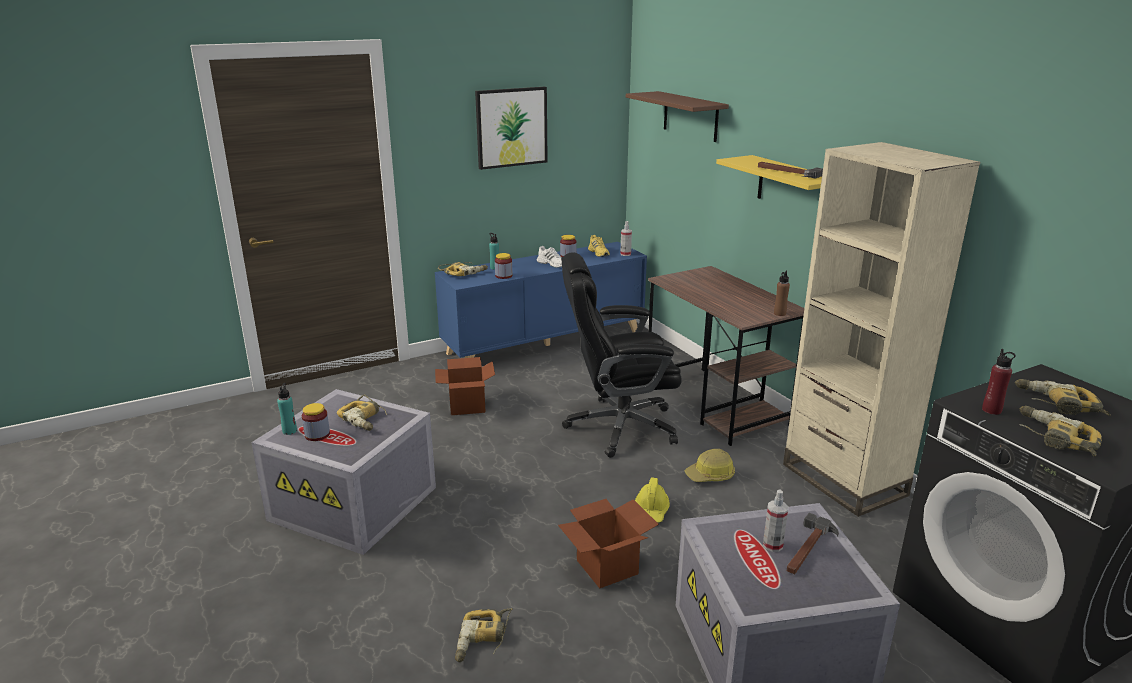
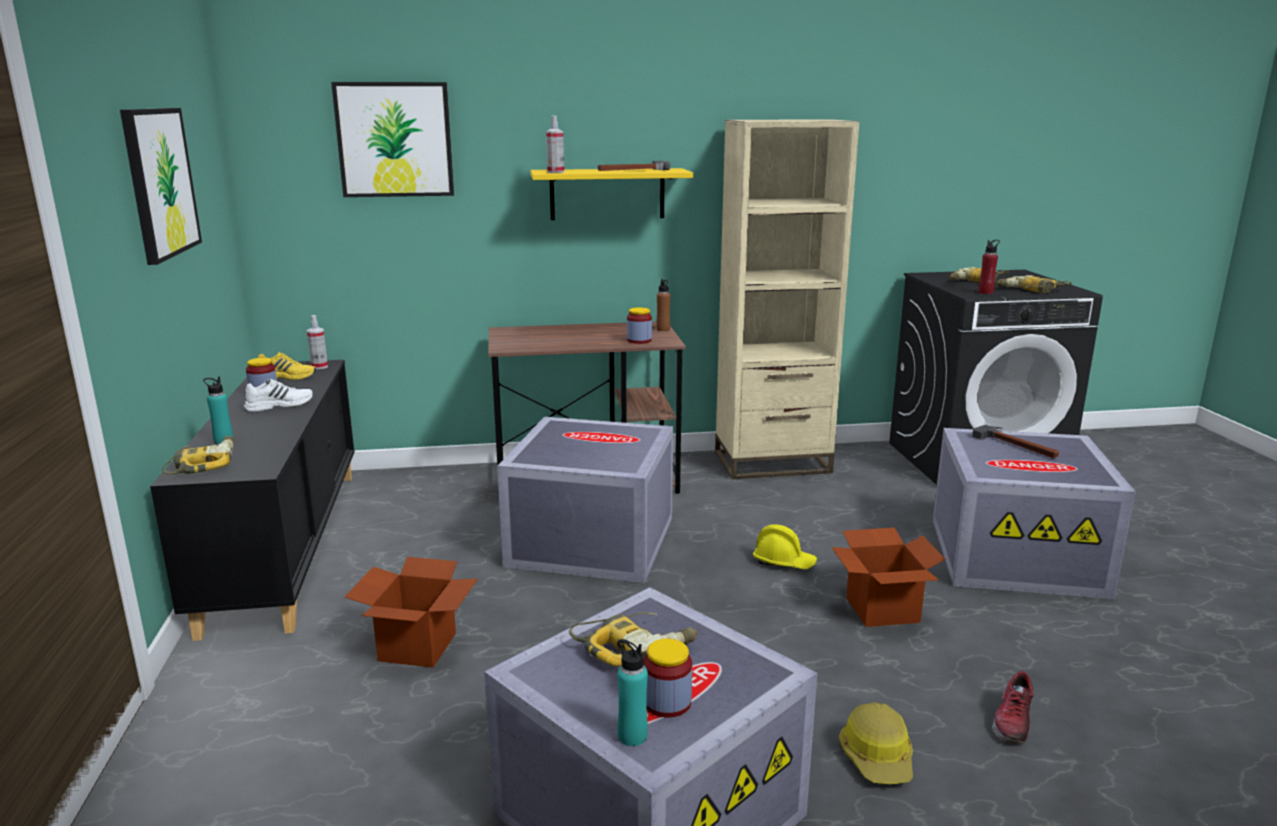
camera: 70 degrees left, 5 degrees down
(483, 640) = (1011, 720): power drill -> shoe
(503, 276) = (274, 439): jar -> jar (639, 340)
(545, 342) = (285, 544): blue cabinet -> black cabinet
(619, 427) = (589, 542): black office chair -> grey storage box
(690, 116) = (395, 140): brown shelf -> picture
(710, 475) = (731, 516): hard hat -> hard hat (878, 757)
(772, 545) = (1012, 456): spray bottle -> spray bottle (555, 172)

